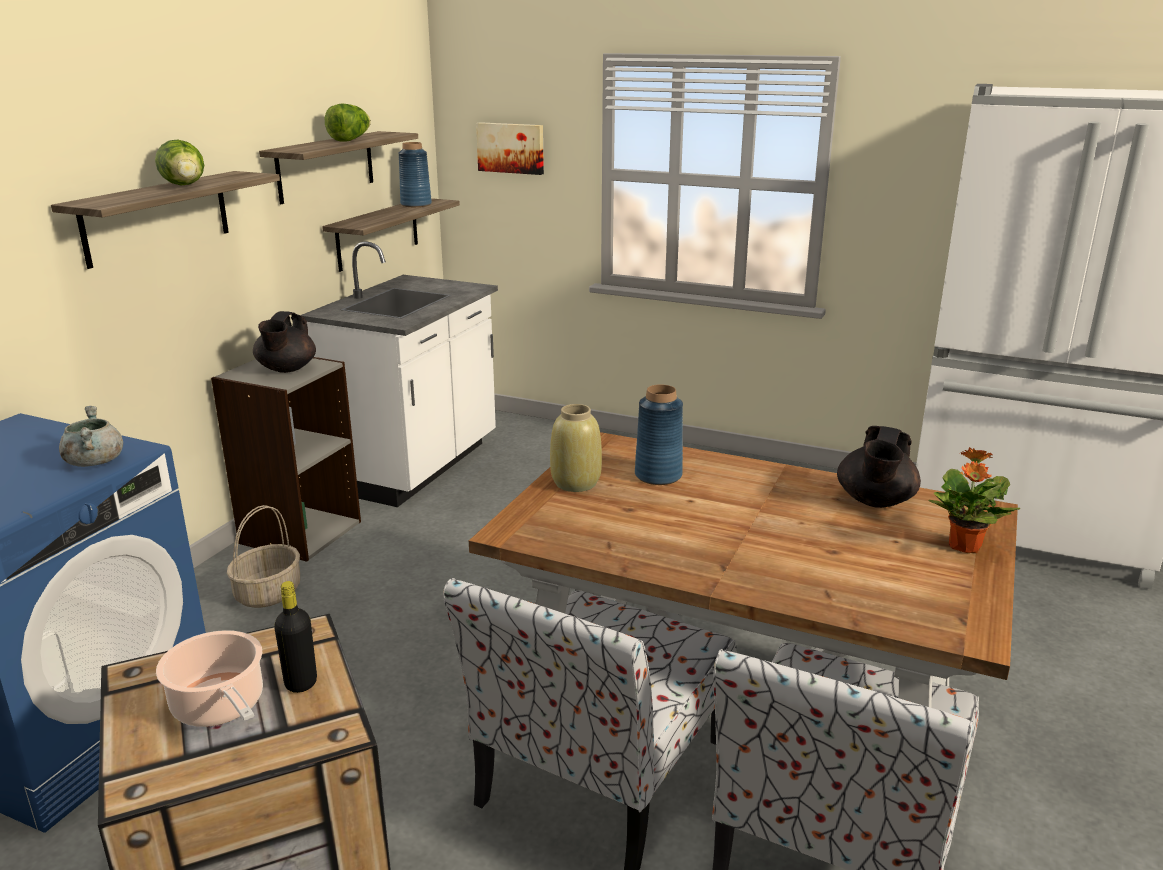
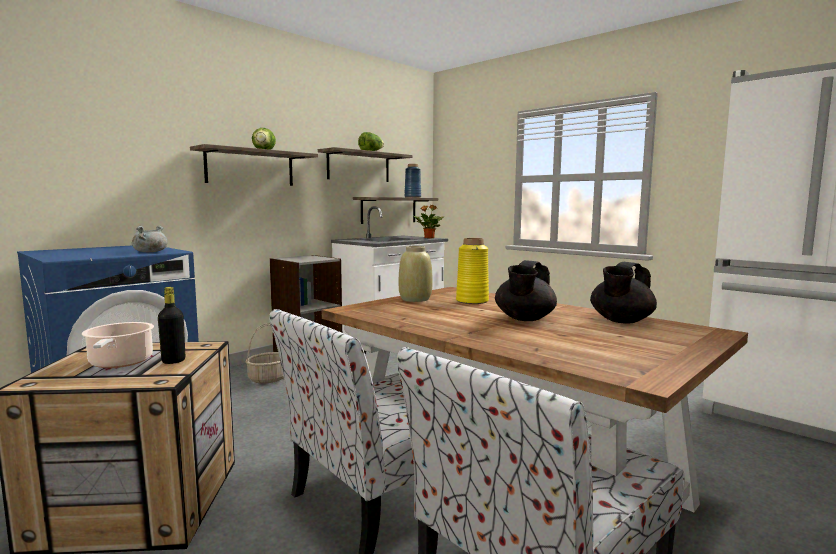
camera: 20 degrees right, 15 degrees down
(286, 369) = (308, 258): black teapot -> black teapot (524, 319)
(511, 148) = (469, 169): picture -> none
(658, 475) = (472, 301): blue vase -> yellow vase
(963, 547) = (678, 343): potted plant -> potted plant (428, 238)

